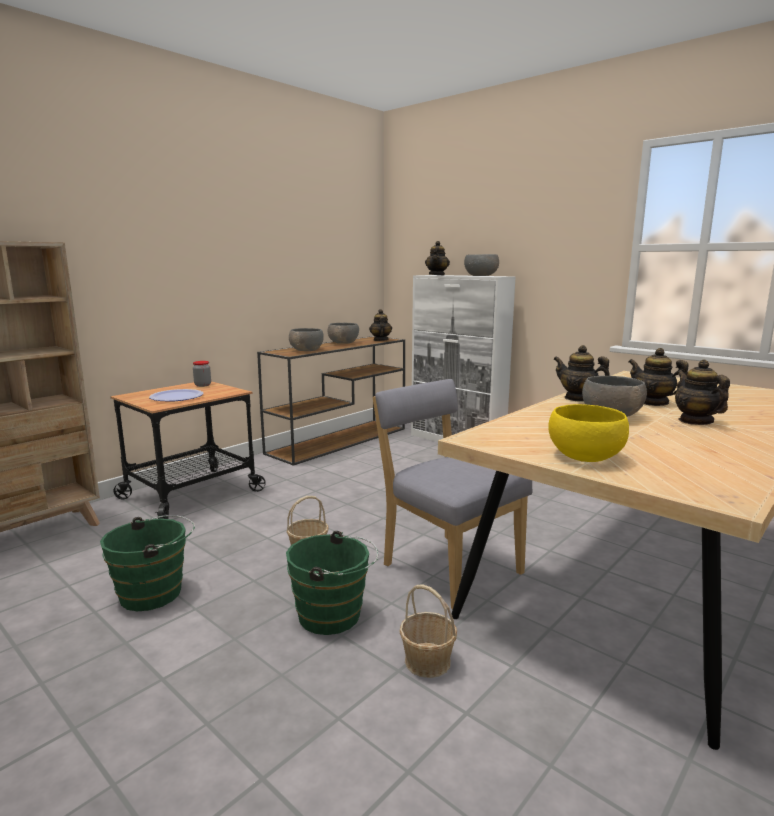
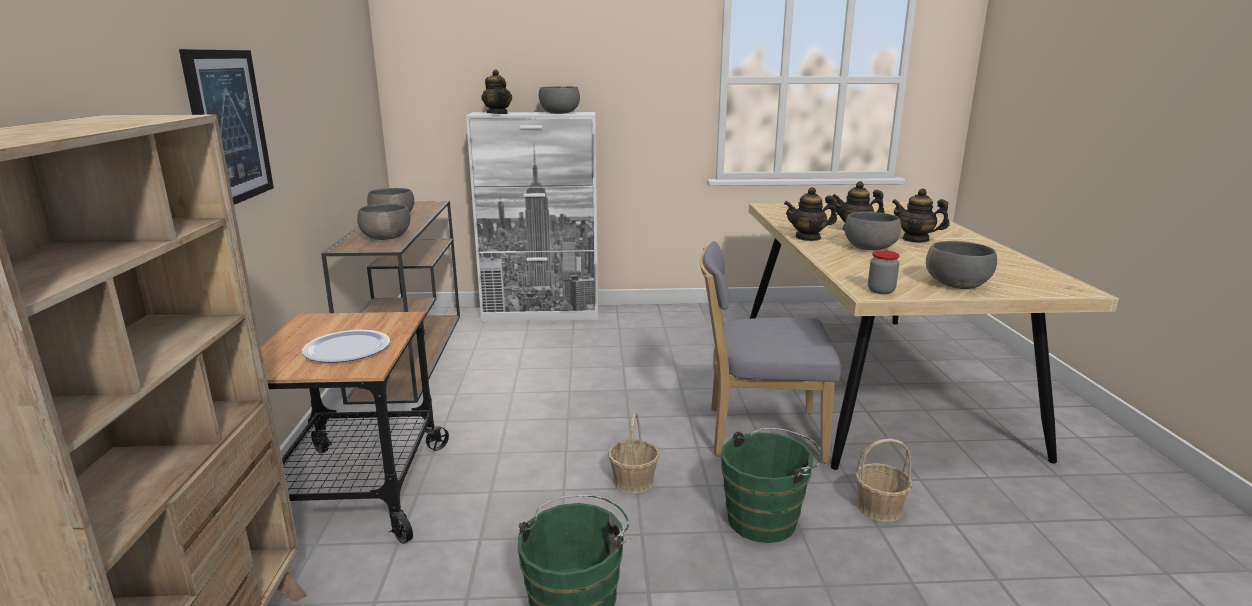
camera: 45 degrees left, 5 degrees up
(173, 263) = (228, 126): none -> picture
(202, 385) = (322, 322): jar -> jar (881, 291)
(380, 340) = (425, 206): teapot -> none
(585, 456) = (956, 284): yellow bowl -> grey bowl

